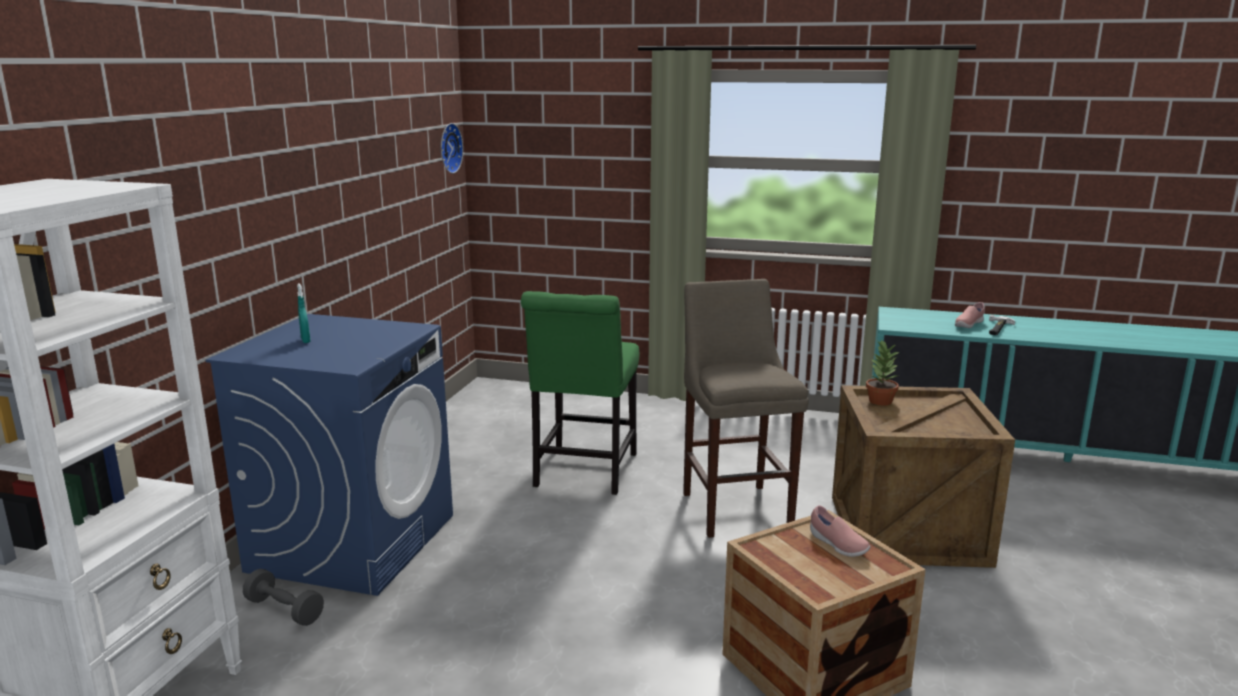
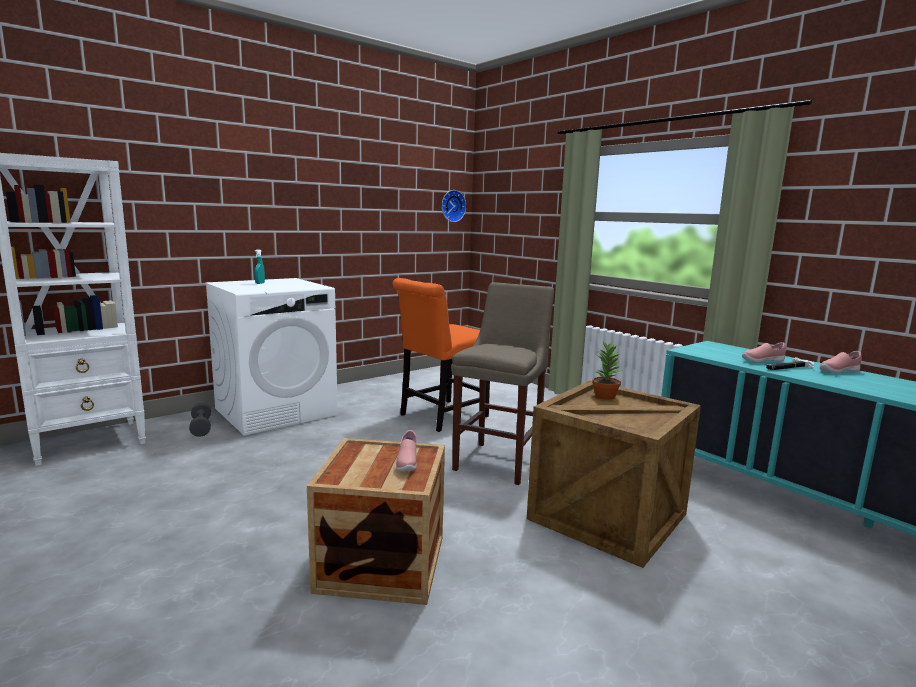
camera: 35 degrees right, 5 degrees down
(354, 542) = (276, 411): blue washing machine -> white washing machine
(583, 473) = (440, 417): green chair -> orange chair
(1031, 323) = (838, 371): none -> pink shoe

